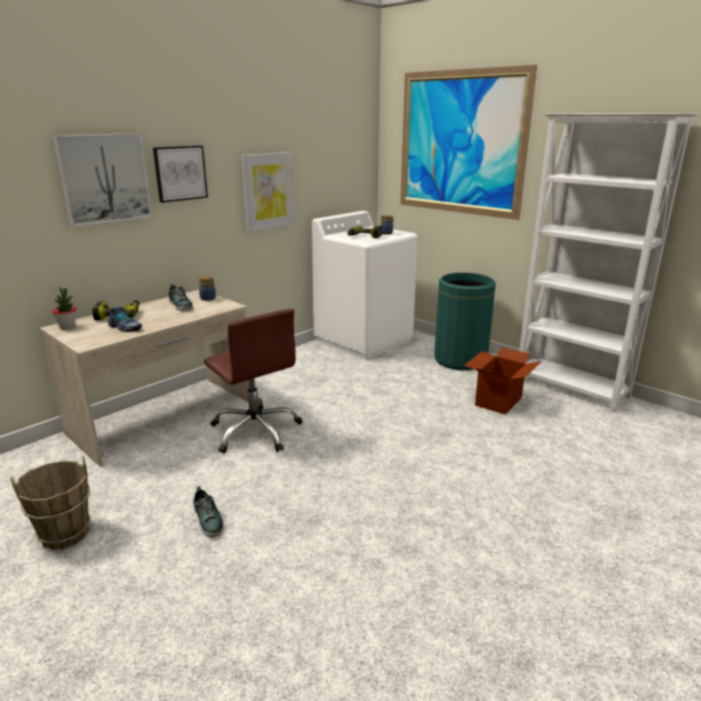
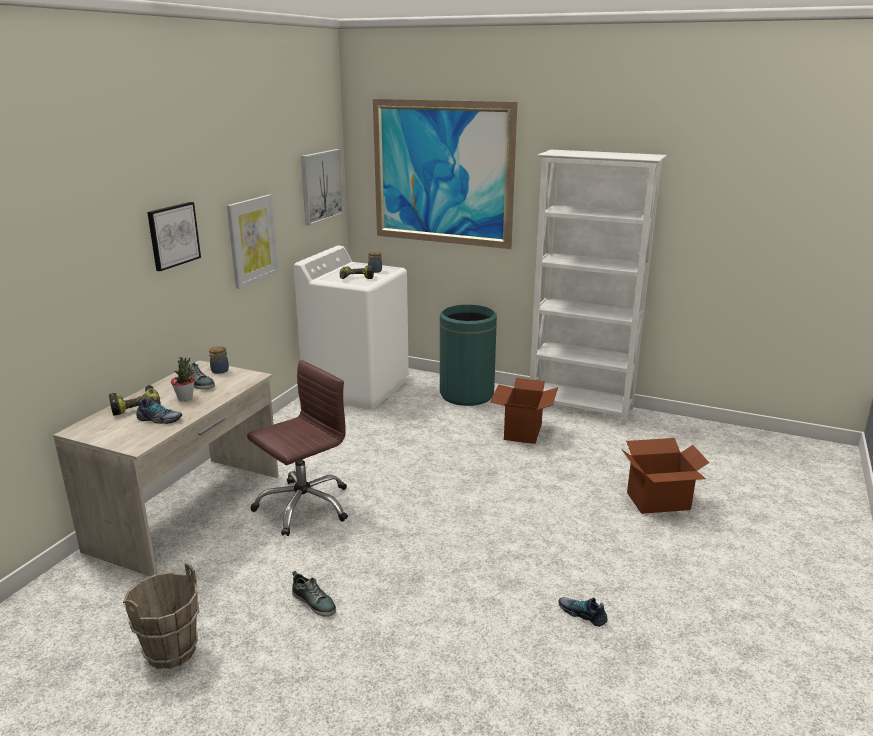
camera: 20 degrees left, 0 degrees up
(67, 327) = (89, 429): potted plant -> potted plant (185, 397)
(105, 179) = (105, 254): picture -> picture (321, 186)
(256, 431) = (303, 506): brown office chair -> brown office chair turned 75 degrees counterclockwise
(468, 604) = (582, 614): none -> shoe
(619, 499) = (658, 501): none -> cardboard box

